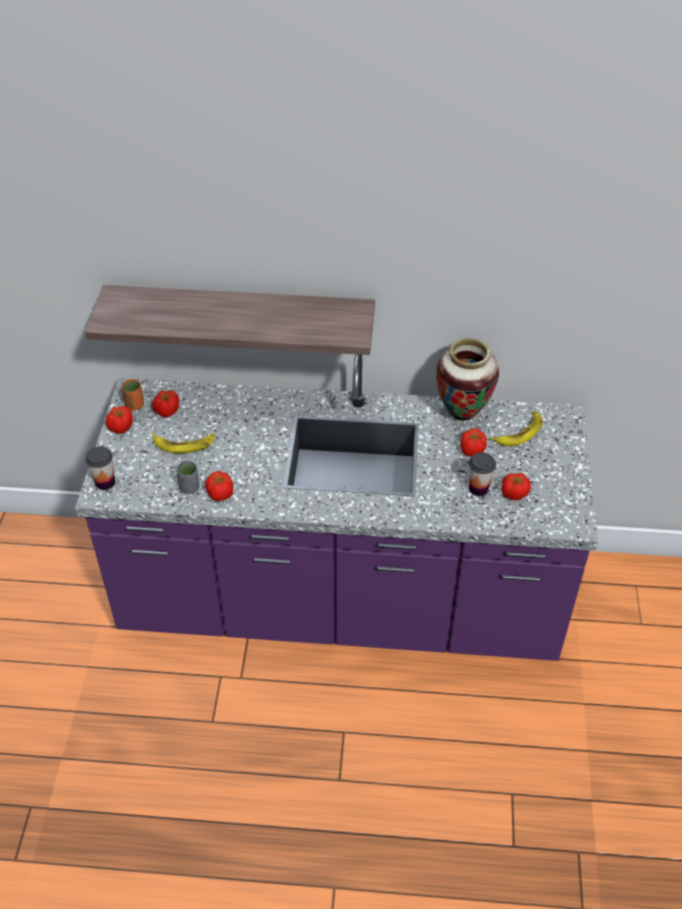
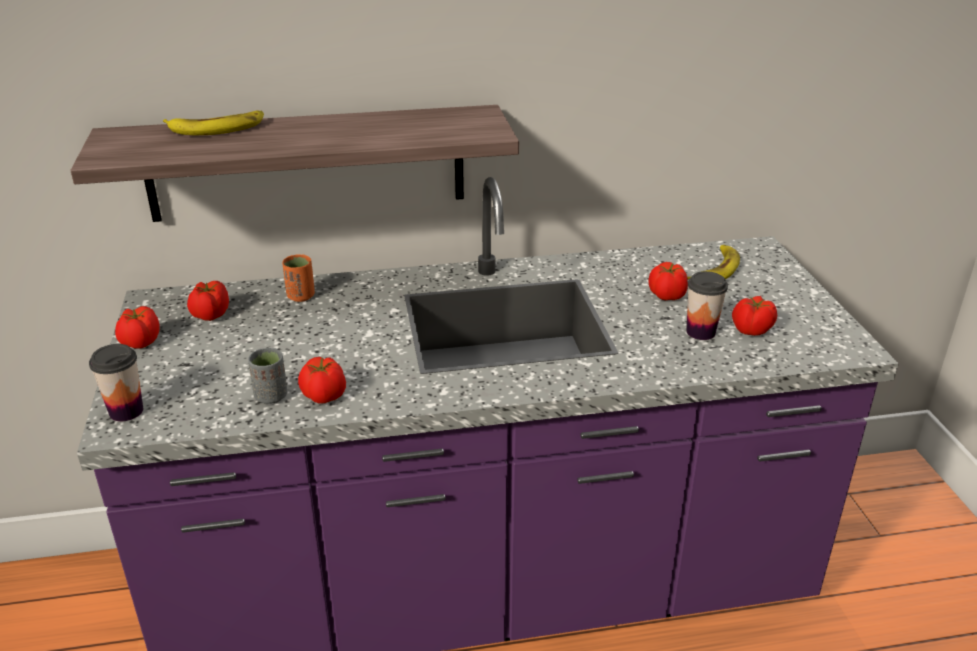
camera: 15 degrees left, 15 degrees down
(135, 405) = (158, 315): orange cup -> orange cup (301, 296)
(184, 444) = (248, 346): banana -> banana (217, 128)
(462, 414) = (630, 263): vase -> none

